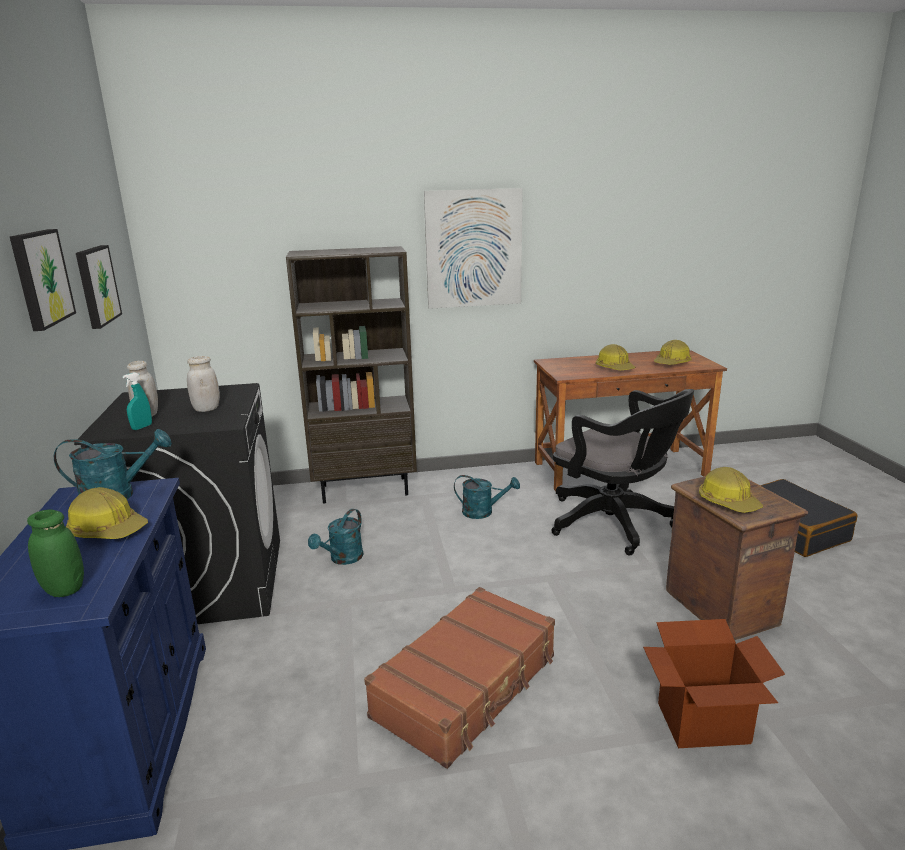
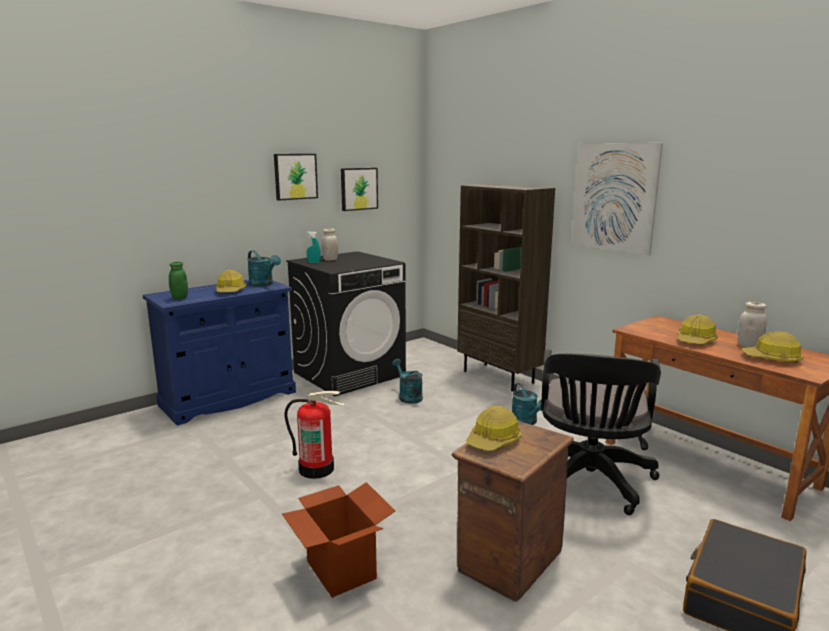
camera: 60 degrees right, 5 degrees down
(206, 409) = (350, 264): white jar -> white jar (749, 346)
(342, 559) = (408, 396): turquoise watering can -> turquoise watering can turned 60 degrees clockwise
(467, 686) = (317, 469): brown suitcase -> fire extinguisher

